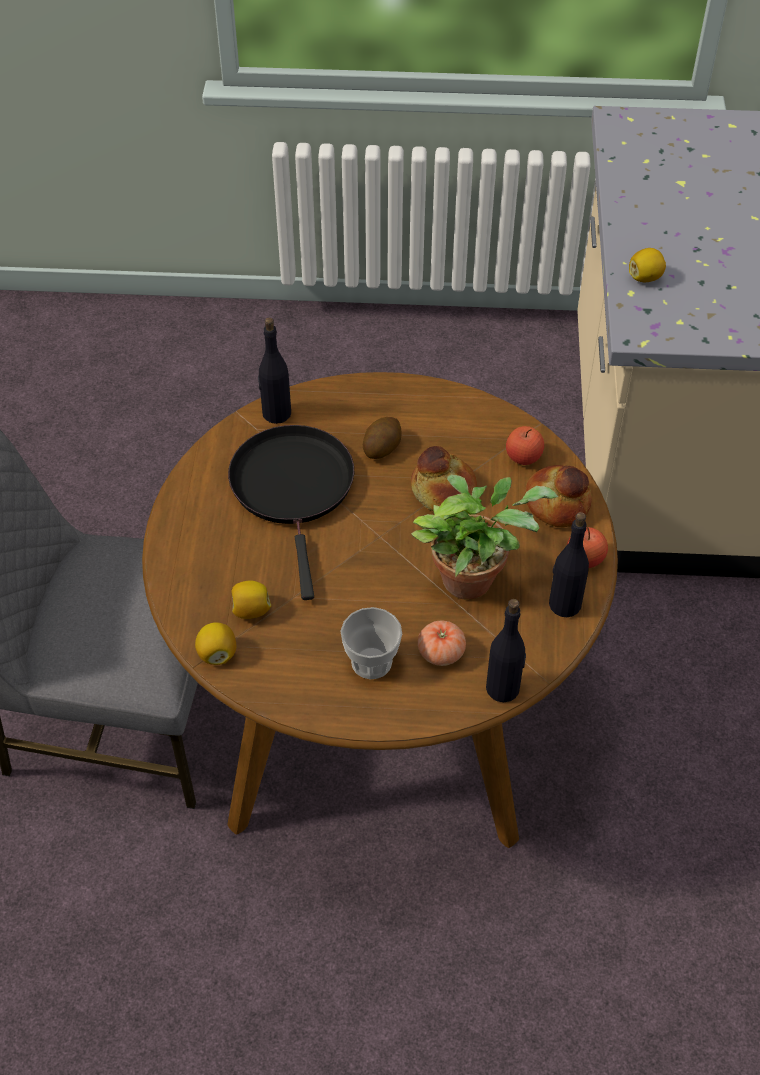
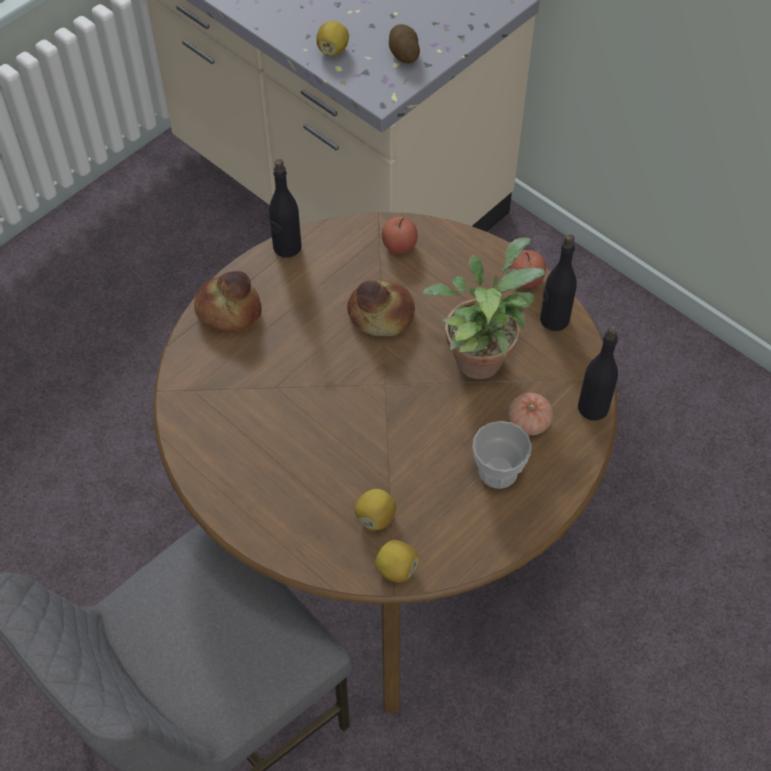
camera: 50 degrees left, 5 degrees up
(276, 413) = (190, 365): black bottle -> black bottle (287, 247)
(294, 489) = (282, 407): black frying pan -> none
(382, 447) = (299, 322): potato -> potato (403, 54)
(557, 503) = (462, 257): bread -> bread (229, 310)

